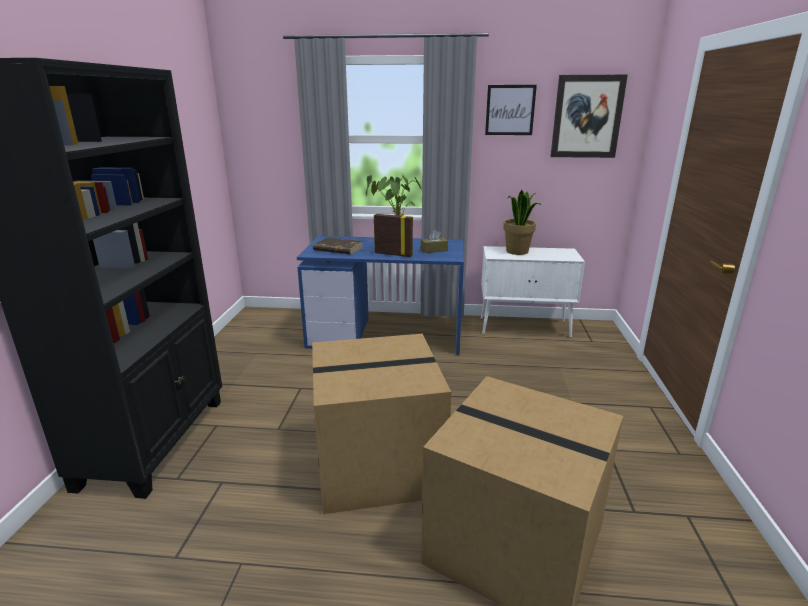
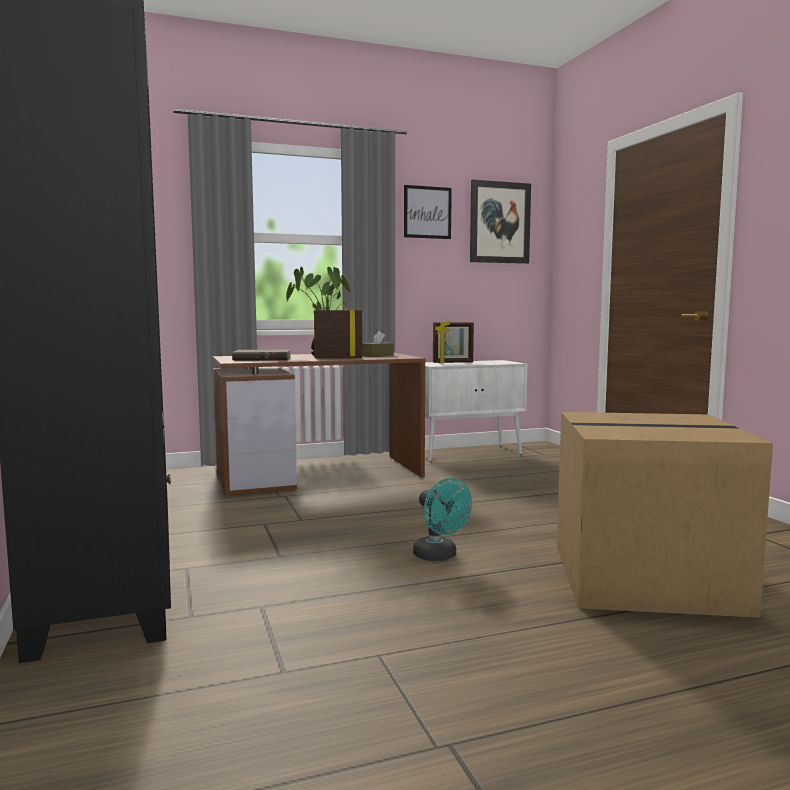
camera: 25 degrees left, 15 degrees down
(379, 462) = (439, 556): cardboard box -> turquoise fan
(387, 334) = (319, 474): blue desk -> brown desk
(517, 252) = (453, 363): potted plant -> picture frame

